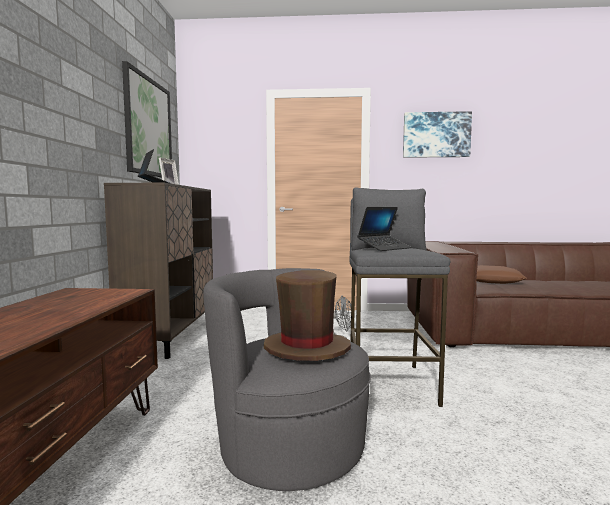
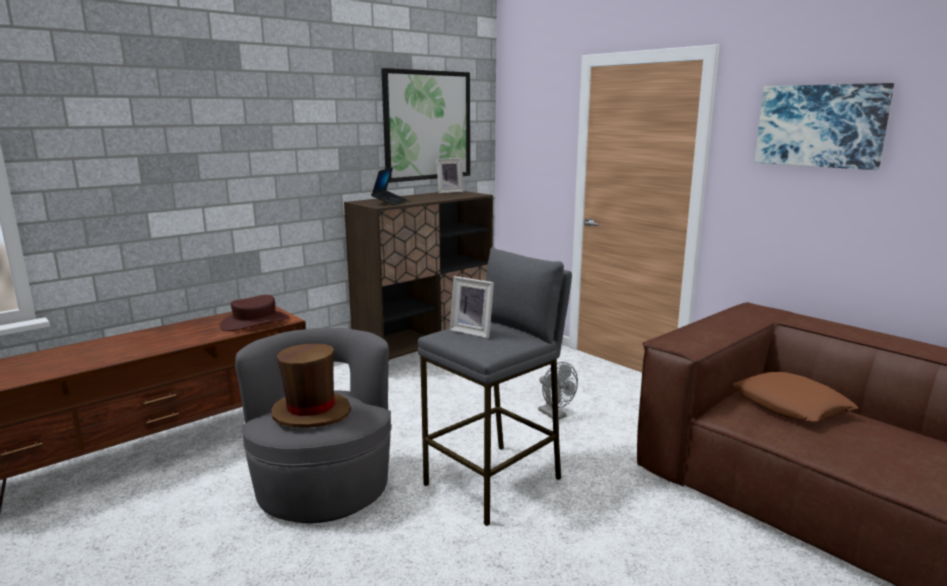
camera: 45 degrees right, 10 degrees up
(97, 298) = (255, 322): none -> brown hat
(384, 248) = (473, 331): laptop -> picture frame

